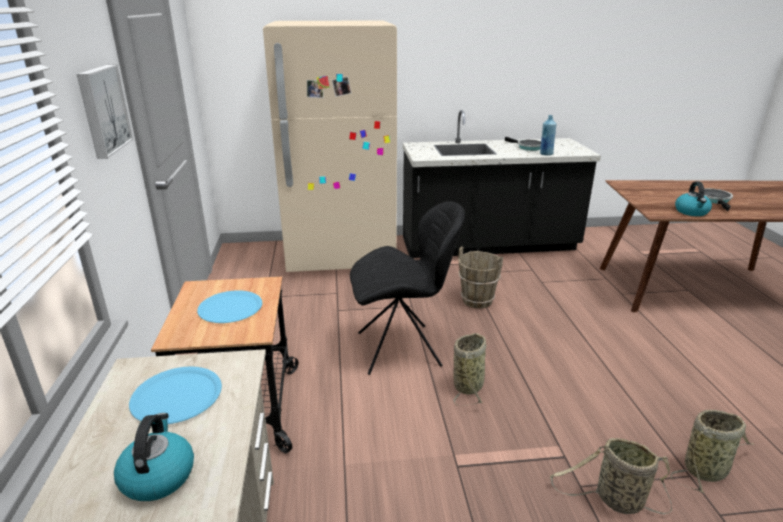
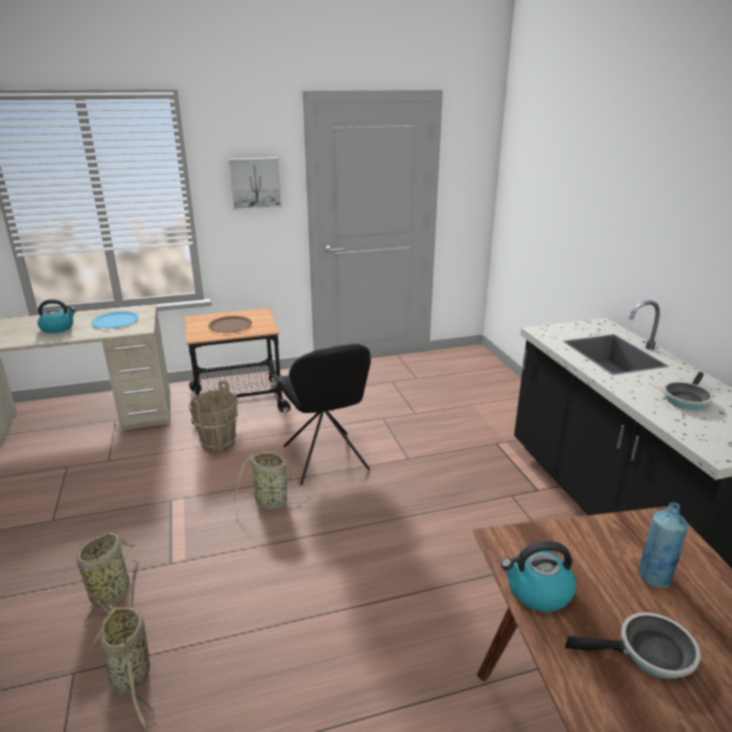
camera: 80 degrees right, 0 degrees up
(230, 308) = (230, 325): blue plate -> brown plate
(341, 255) = (498, 404): beige fridge -> none
(477, 300) = (440, 504): brown bucket -> brown bucket (219, 443)
(546, 154) = (658, 413): blue bottle -> blue bottle (654, 577)

